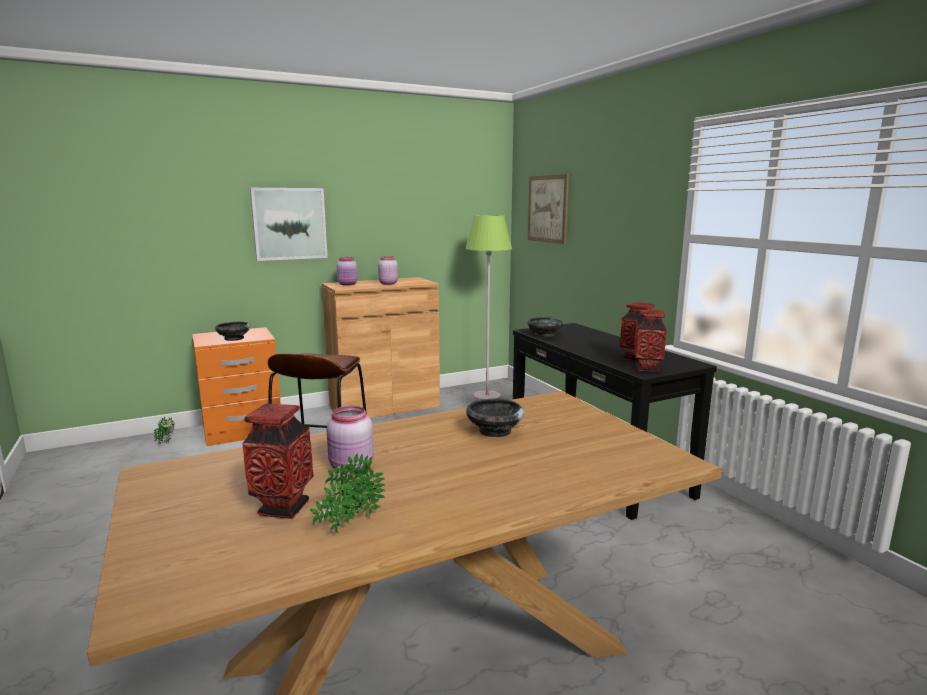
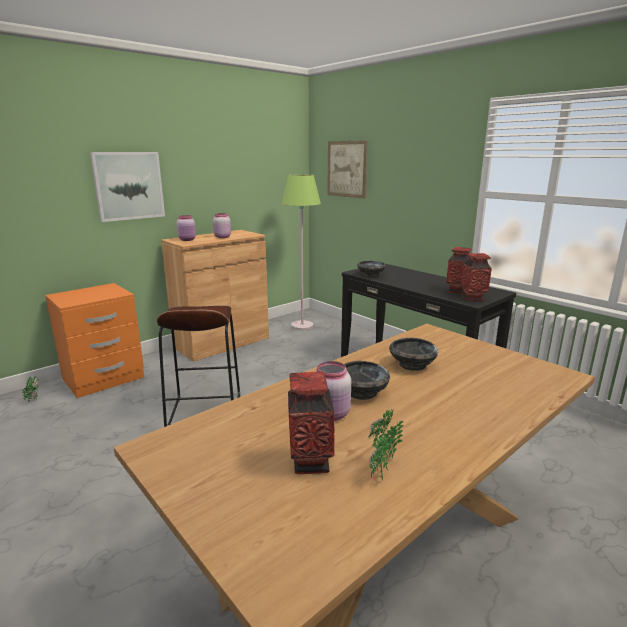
camera: 15 degrees left, 5 degrees up
(234, 338) = (93, 297): black bowl -> black bowl (361, 392)

